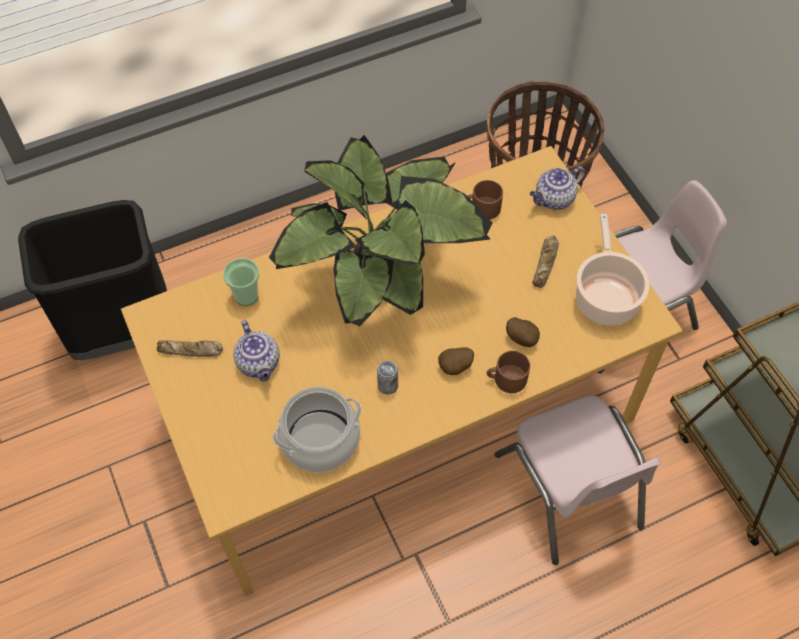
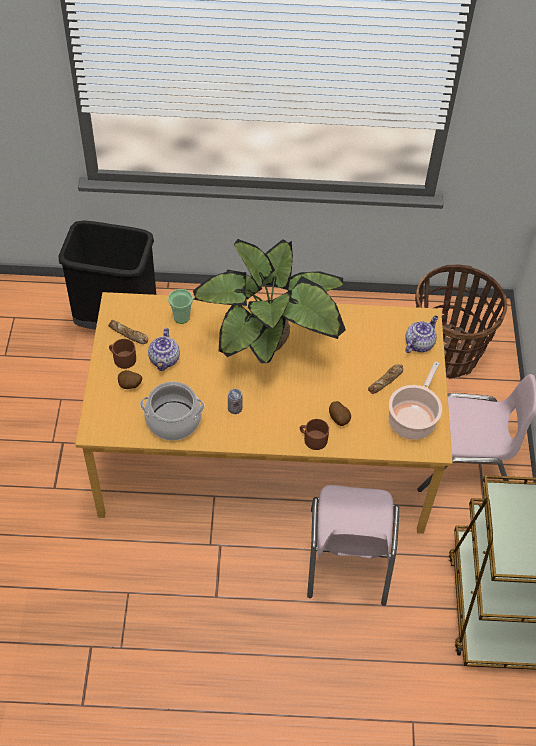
camera: 25 degrees right, 5 degrees down
(455, 368) = (284, 417): potato -> potato (130, 386)
(482, 208) = (366, 328): brown mug -> brown mug (122, 358)
(554, 199) = (419, 343): teapot -> teapot turned 135 degrees clockwise

